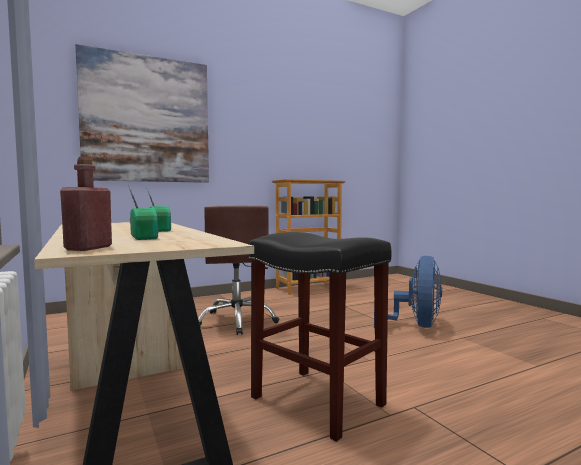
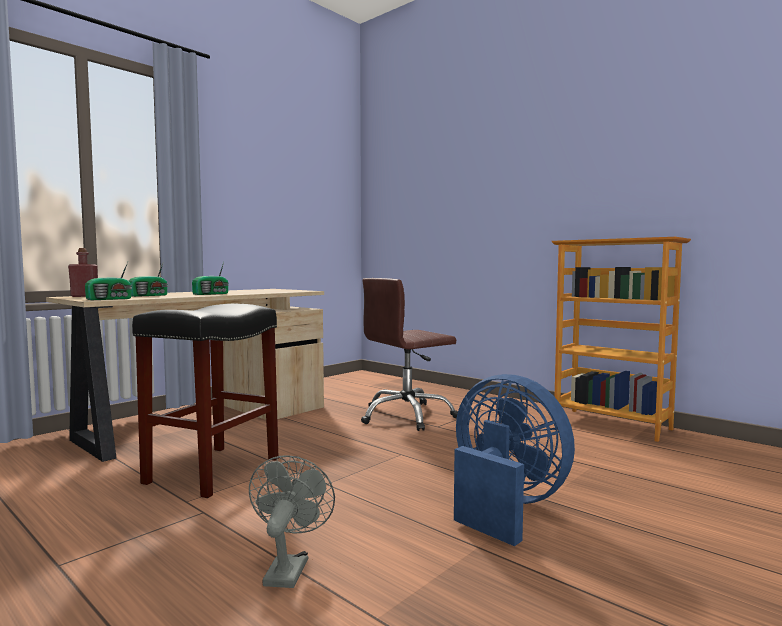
camera: 70 degrees right, 0 degrees up
(147, 119) = (434, 183): picture -> none
(213, 241) = (111, 299): none -> radio
(414, 325) = (504, 506): blue fan -> blue fan turned 135 degrees counterclockwise
(496, 381) = (288, 567): none -> grey fan

